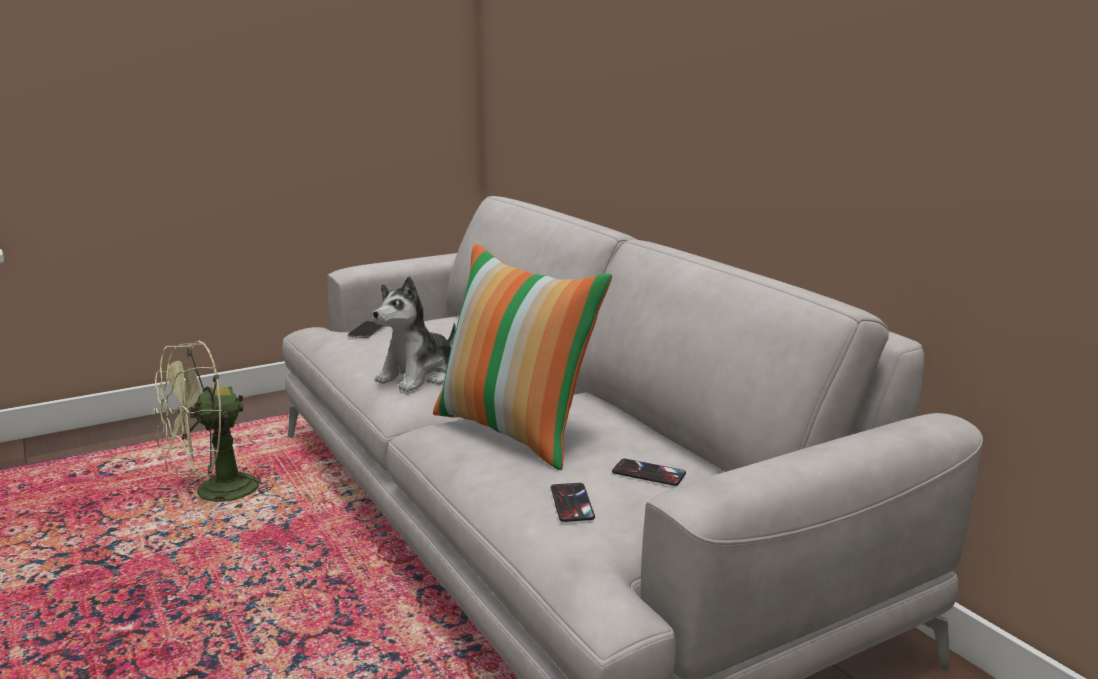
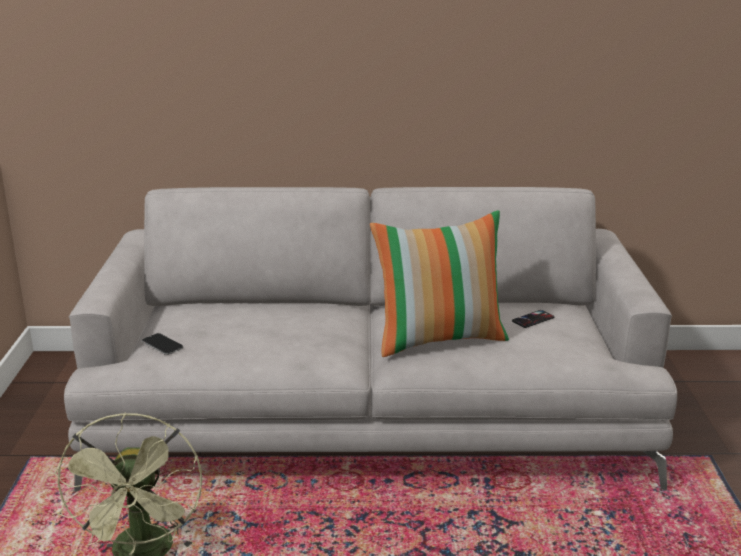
camera: 60 degrees left, 5 degrees up
(418, 377) = (301, 347): plush toy -> none
(572, 503) = (552, 348): phone -> none

